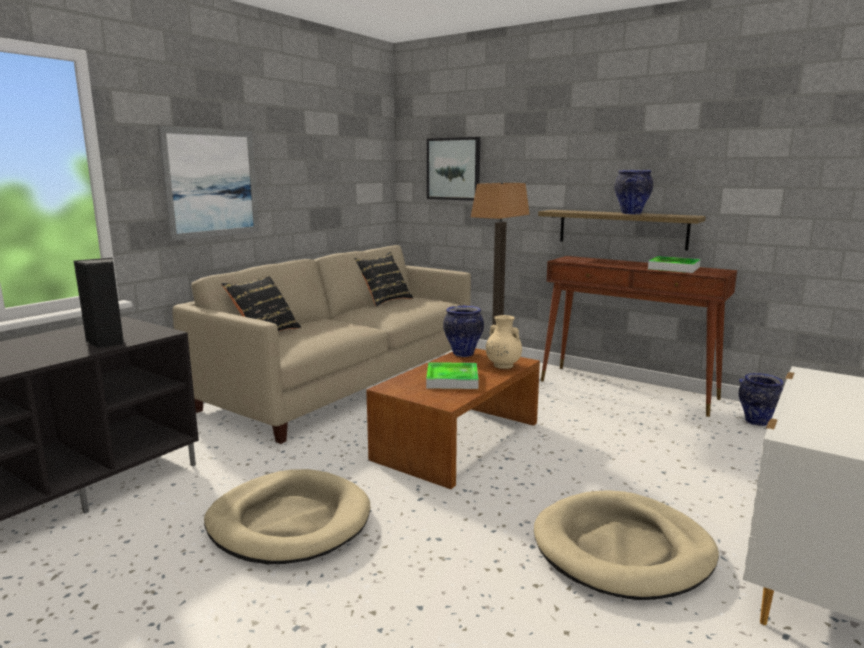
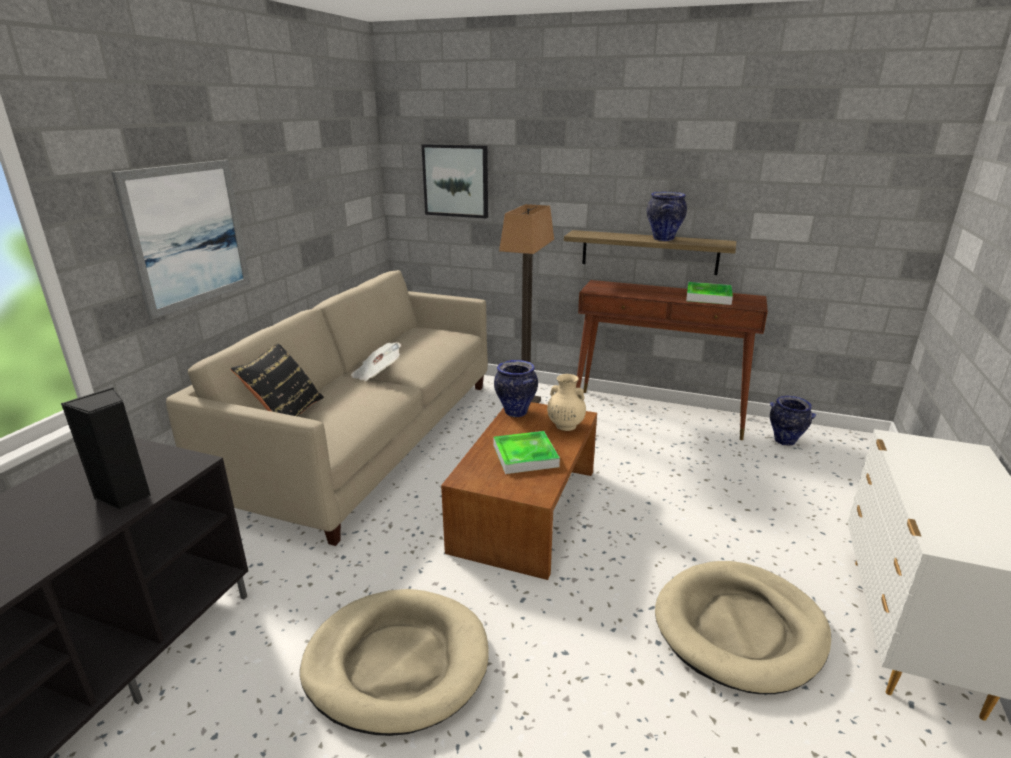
camera: 15 degrees left, 10 degrees up
(353, 318) = (377, 374): none -> newspaper
(384, 300) = (395, 340): black pillow -> none

